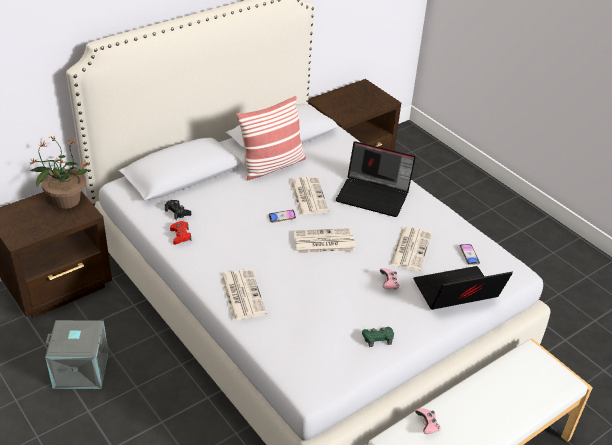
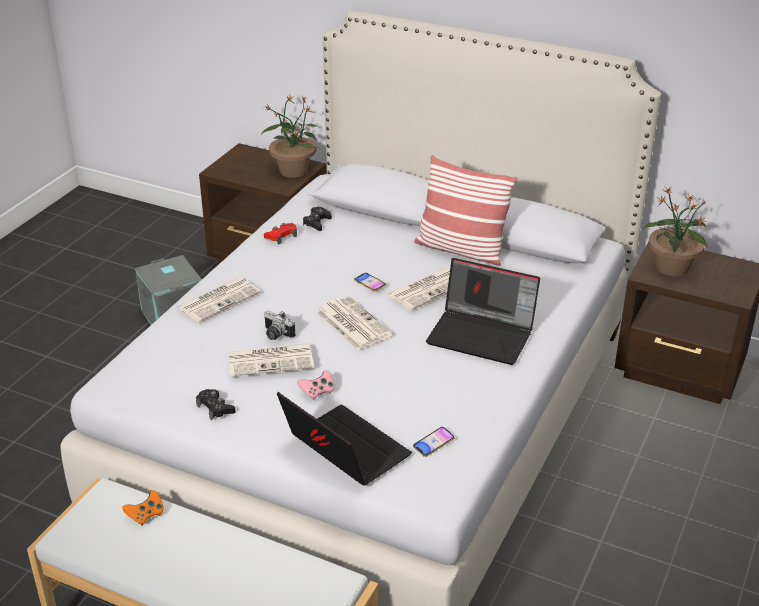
camera: 65 degrees right, 5 degrees down
(313, 280) = (276, 335): none -> camera
(343, 107) = (671, 268): none -> potted plant
(374, 195) = (483, 335): laptop -> laptop turned 60 degrees counterclockwise
(377, 338) = (215, 408): green game controller -> black game controller
(410, 249) = (401, 391): newspaper -> newspaper (271, 360)
(427, 426) = (146, 515): pink game controller -> orange game controller

